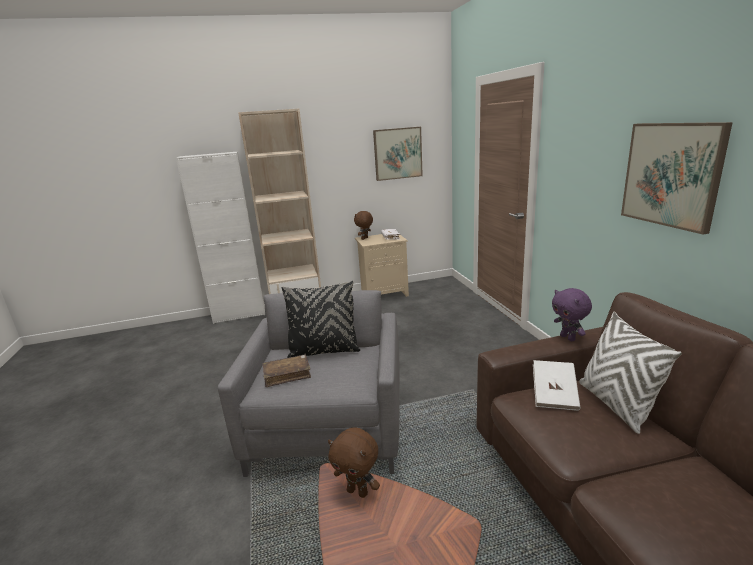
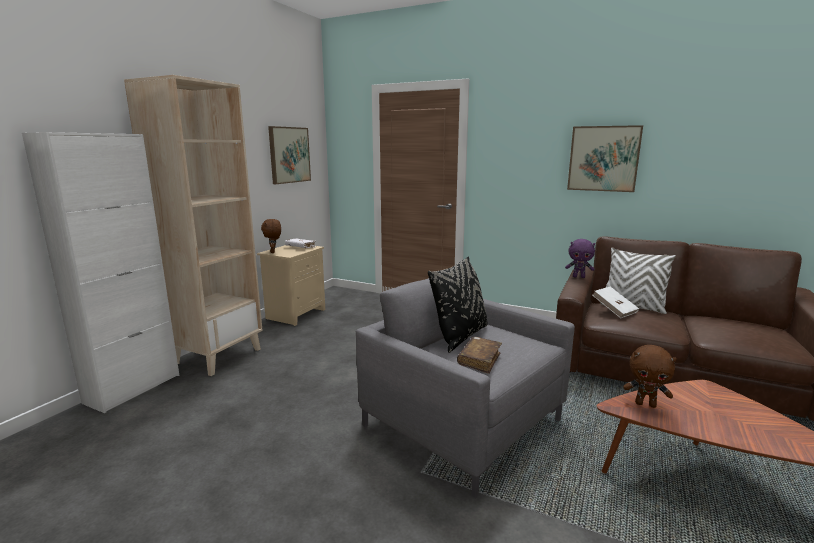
camera: 50 degrees left, 5 degrees down
(358, 491) = (645, 404): brown plush toy -> brown plush toy turned 45 degrees clockwise

